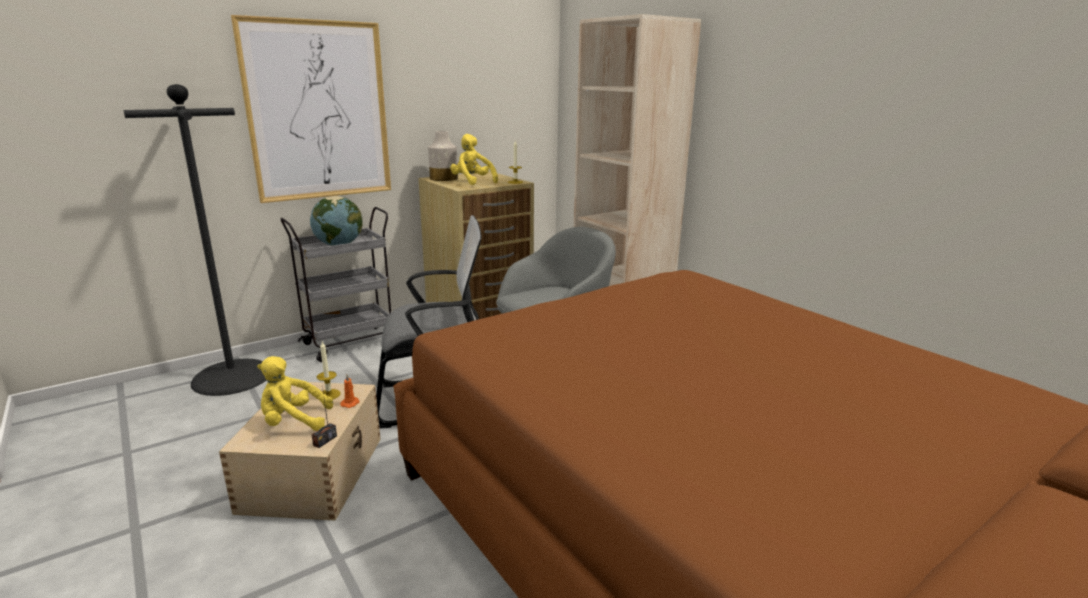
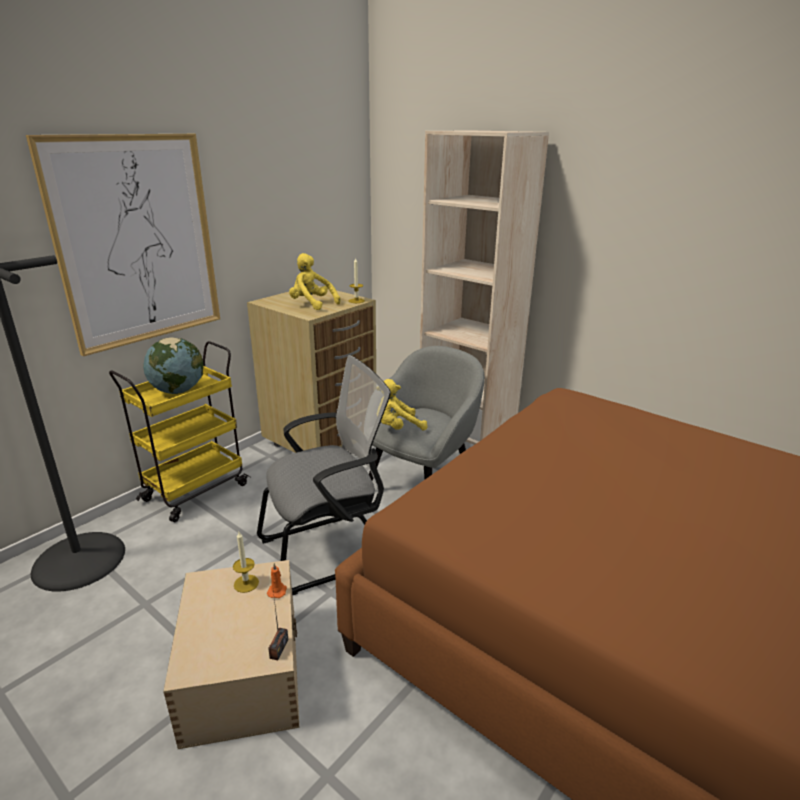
camera: 15 degrees left, 5 degrees up
(293, 422) = (228, 630): yellow plush toy -> yellow plush toy (397, 428)
(350, 343) = (196, 492): grey cart -> yellow cart
(444, 178) = (276, 301): beige vase -> none

